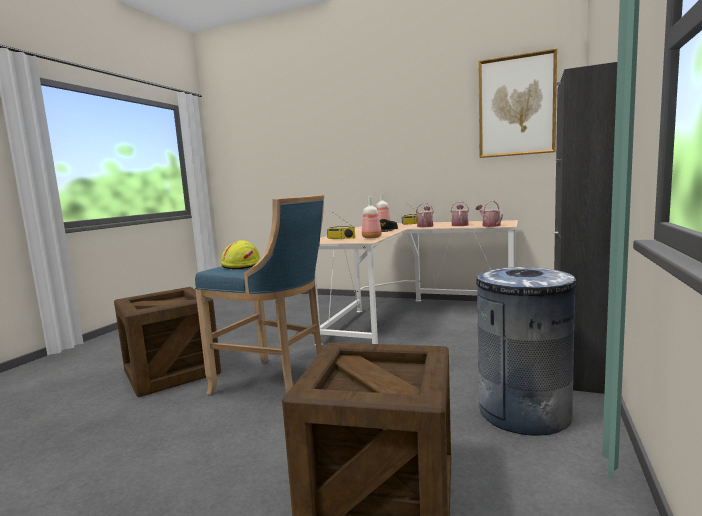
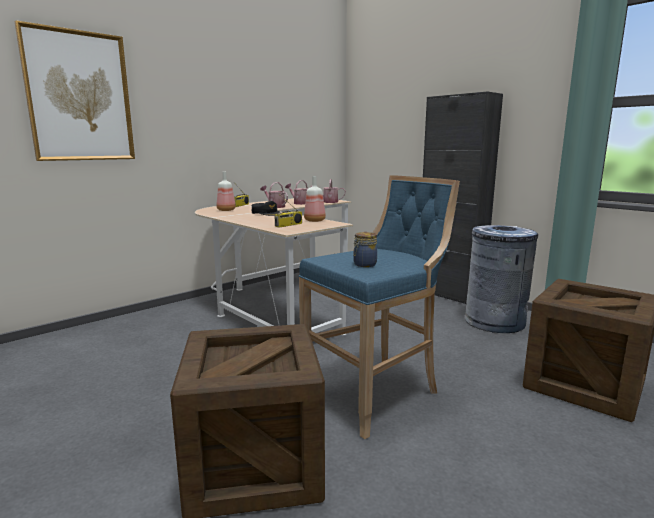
camera: 65 degrees left, 5 degrees up
(243, 265) = (364, 265): yellow hard hat -> jar
(516, 106) = (307, 93): picture -> picture (79, 97)

